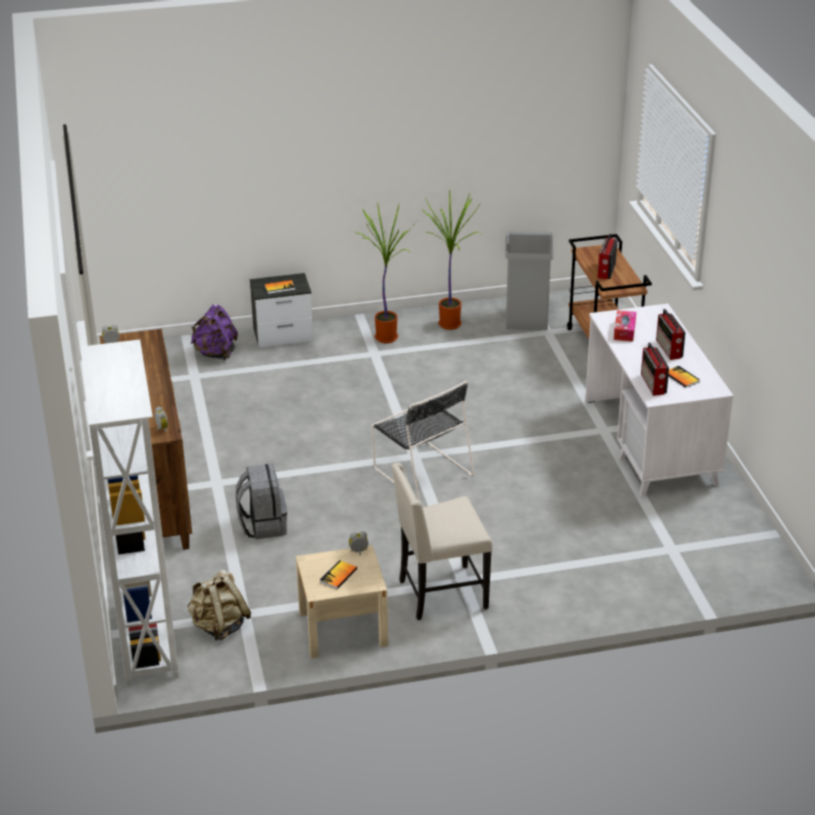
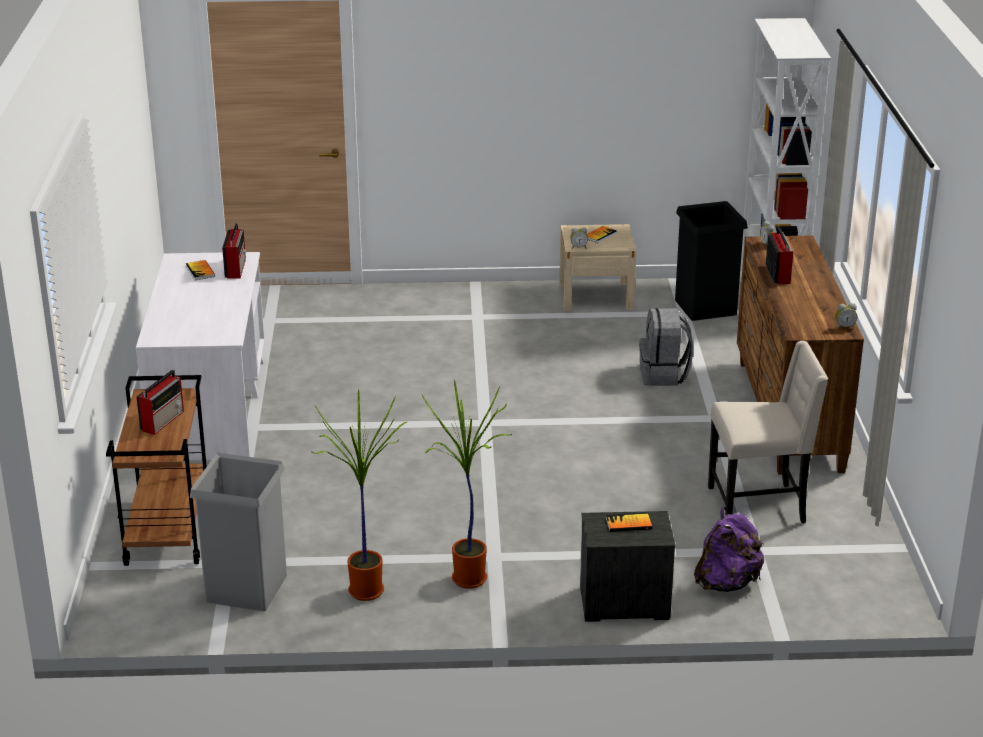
camera: 170 degrees left, 5 degrees down
(219, 626) = (706, 307): beige backpack -> black trash can
(421, 470) = (482, 407): black chair -> none
(440, 594) = (501, 310): beige chair -> beige chair (758, 506)
(624, 331) = (218, 320): tissue box -> none
(669, 349) = (186, 298): radio -> radio (778, 273)

